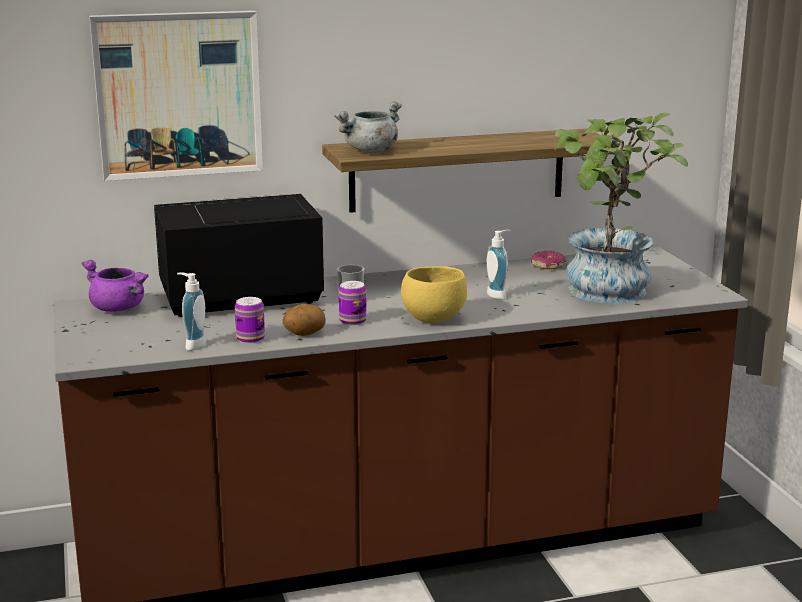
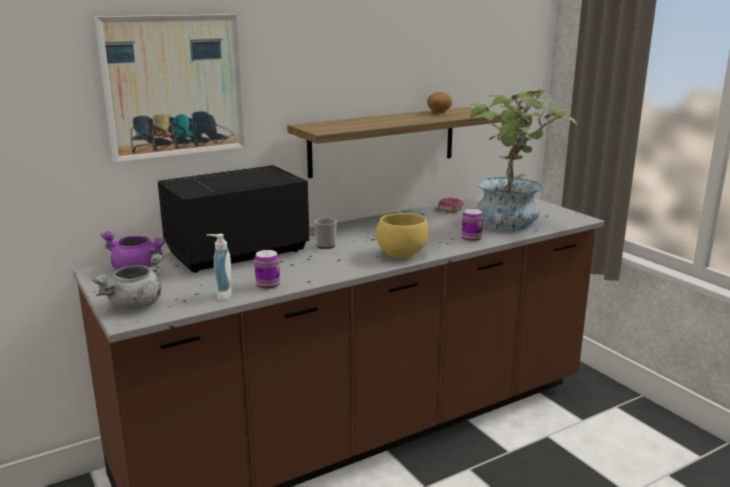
camera: 15 degrees left, 0 degrees up
(304, 334) = (310, 277): potato -> potato (438, 112)
(352, 321) = (340, 262): can -> can (471, 238)
(370, 151) = (331, 127): grey cooking pot -> grey cooking pot (135, 305)
(499, 295) = (434, 232): soap dispenser -> none

